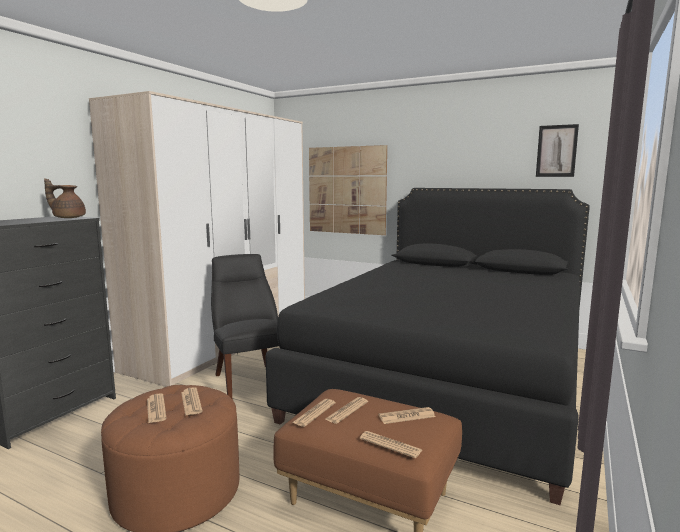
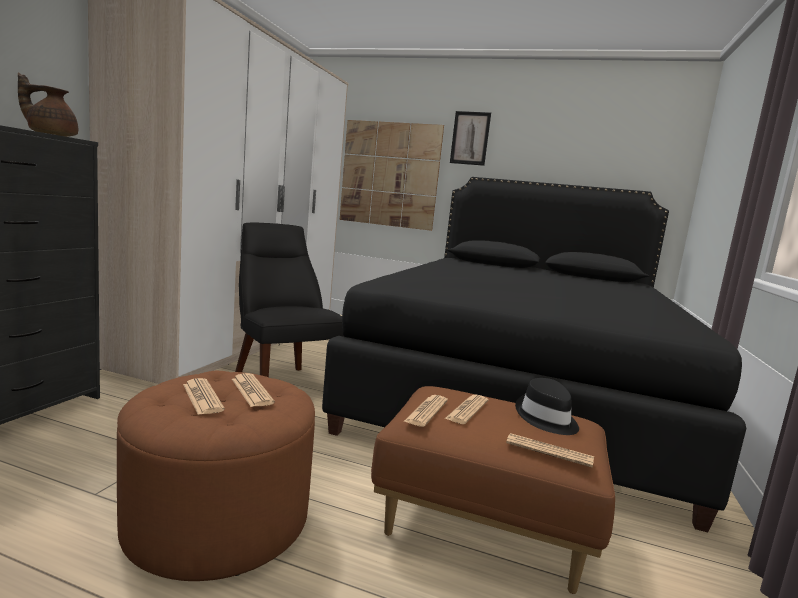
camera: 10 degrees left, 0 degrees up
(407, 416) = (546, 418): newspaper -> black hat
(556, 151) = (637, 148): picture -> picture (470, 138)

